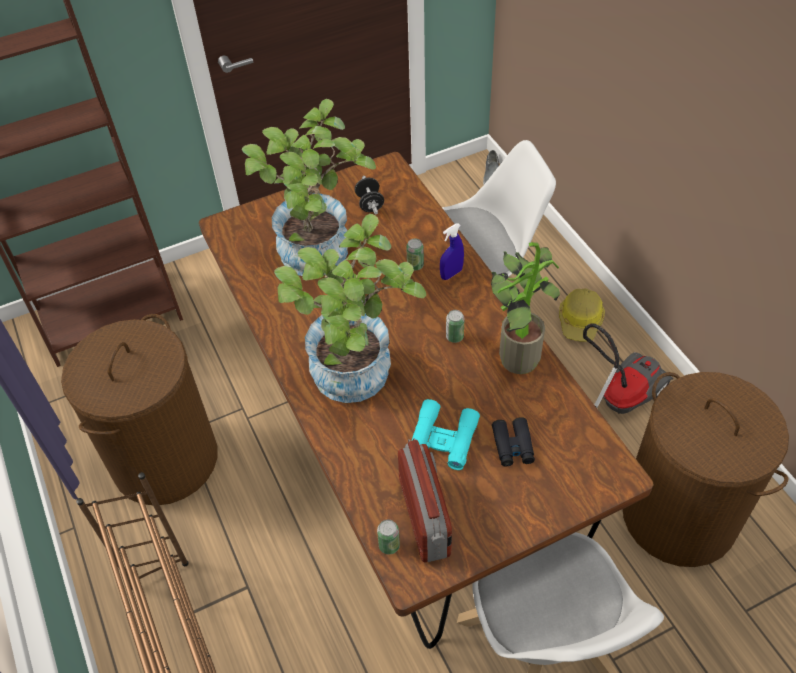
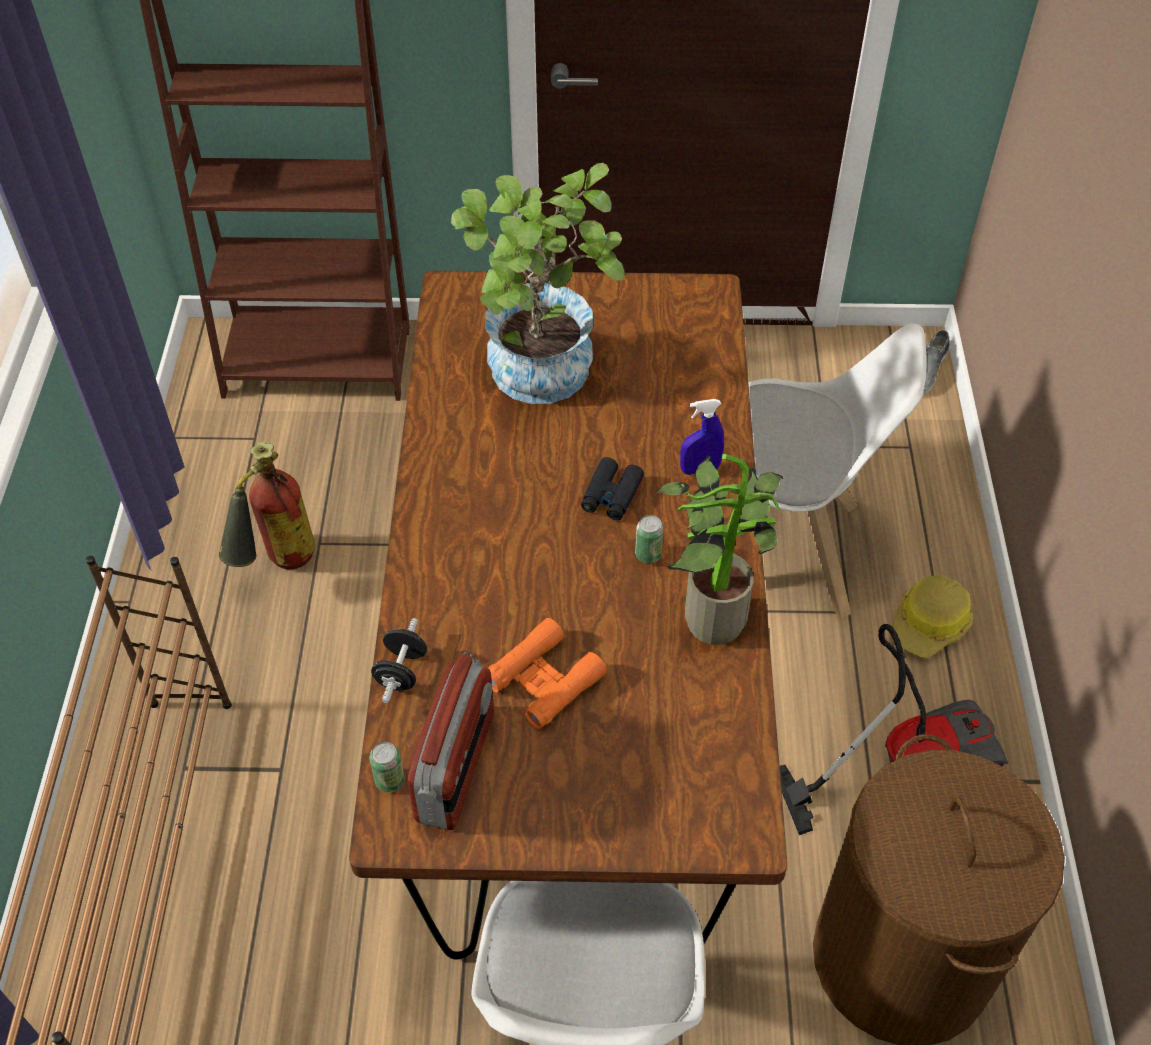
camera: 25 degrees right, 0 degrees up
(165, 459) = (277, 566): brown laundry basket -> fire extinguisher
(356, 381) = (484, 556): potted plant -> none
(370, 204) = (653, 333): black dumbbell -> black dumbbell (401, 672)
(415, 265) = (659, 438): can -> none
(443, 439) = (544, 680): turquoise binoculars -> orange binoculars
(513, 446) = (628, 731): black binoculars -> black binoculars (611, 495)

